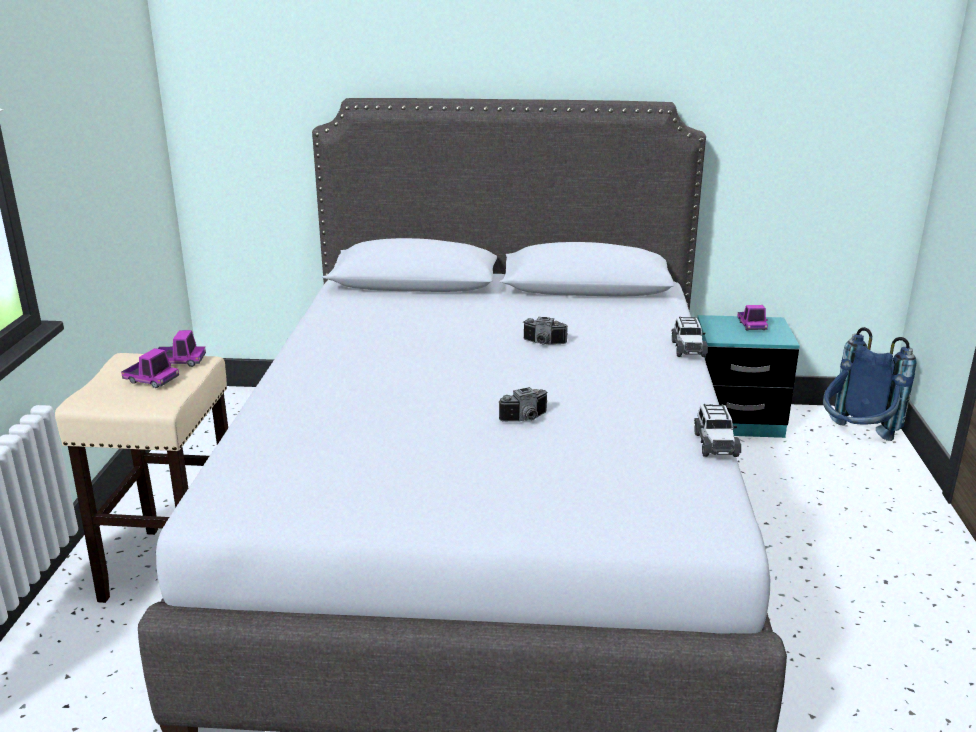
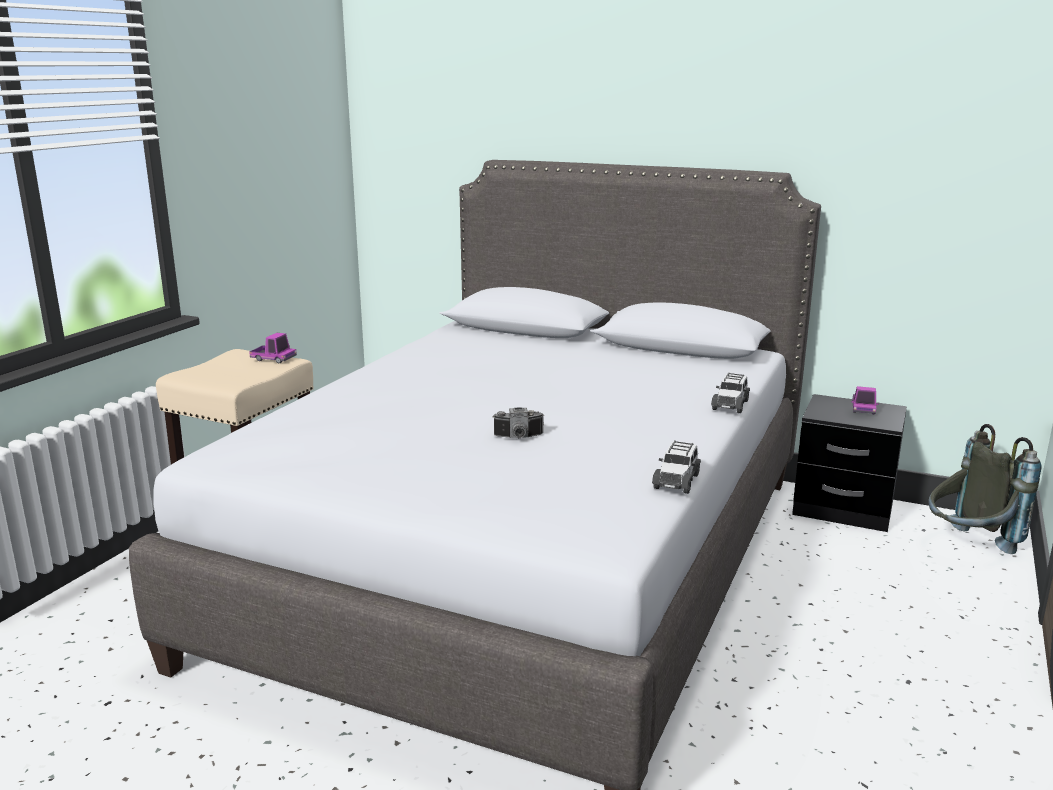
camera: 20 degrees right, 5 degrees down
(151, 380) = (241, 369): toy truck -> none
(543, 343) = (593, 384): camera -> none
(735, 420) = (843, 509): turquoise nightstand -> black nightstand
(855, 440) = (968, 547): blue backpack -> grey backpack

